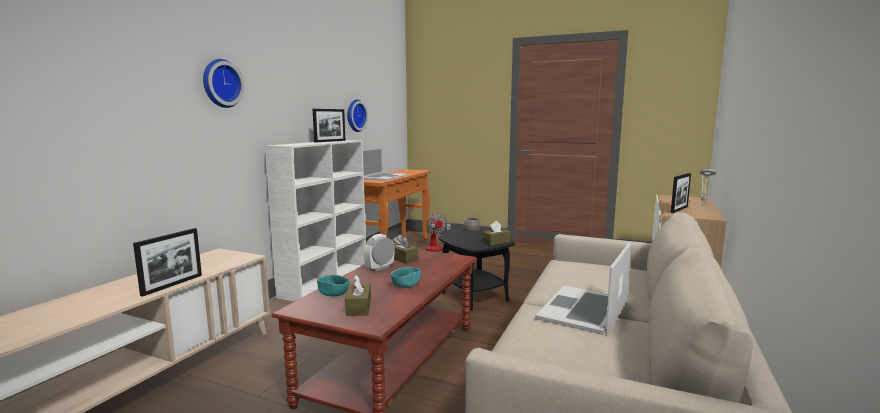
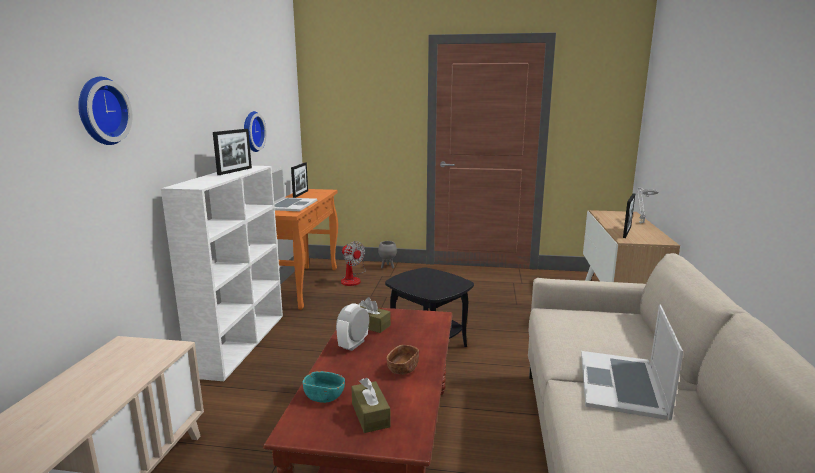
camera: 15 degrees left, 5 degrees up
(172, 285) = (91, 416): picture frame -> picture frame (300, 194)
(406, 285) = (403, 369): turquoise bowl -> brown bowl
(496, 242) = (454, 285): brown tissue box -> none

